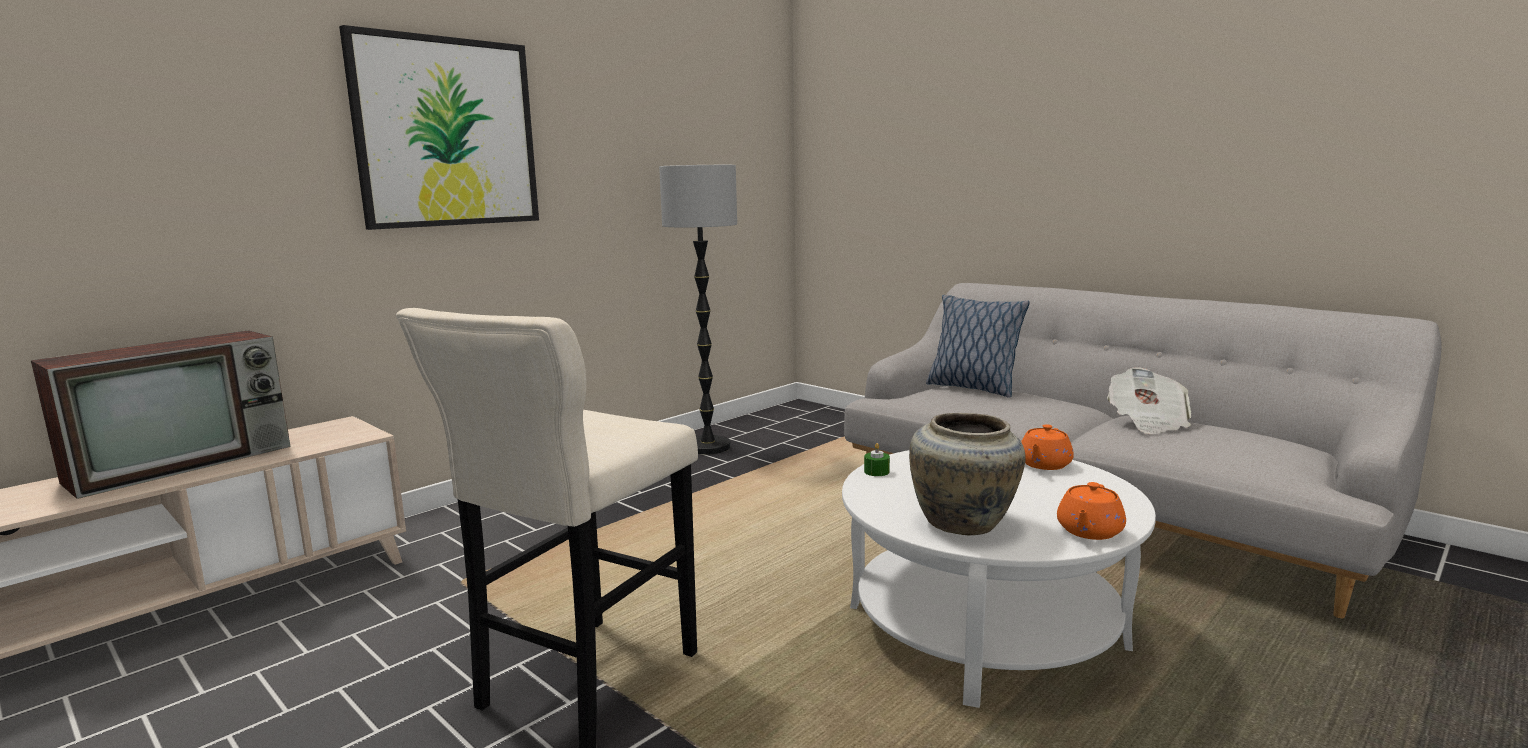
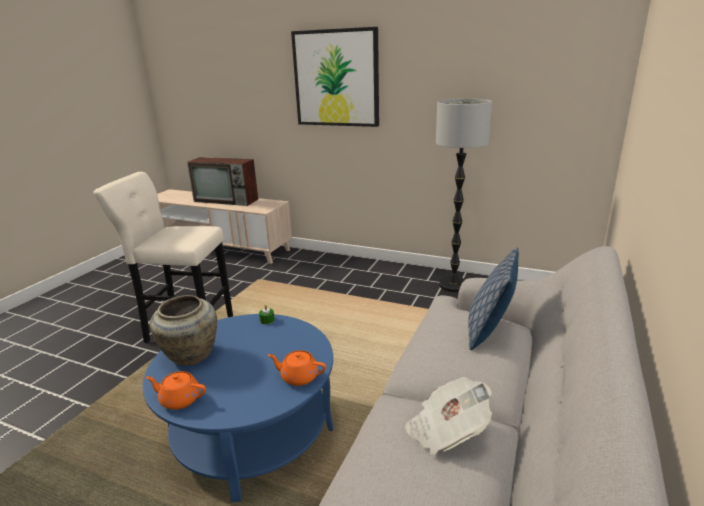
camera: 70 degrees right, 10 degrees up
(985, 627) = (252, 432): white coffee table -> blue coffee table

